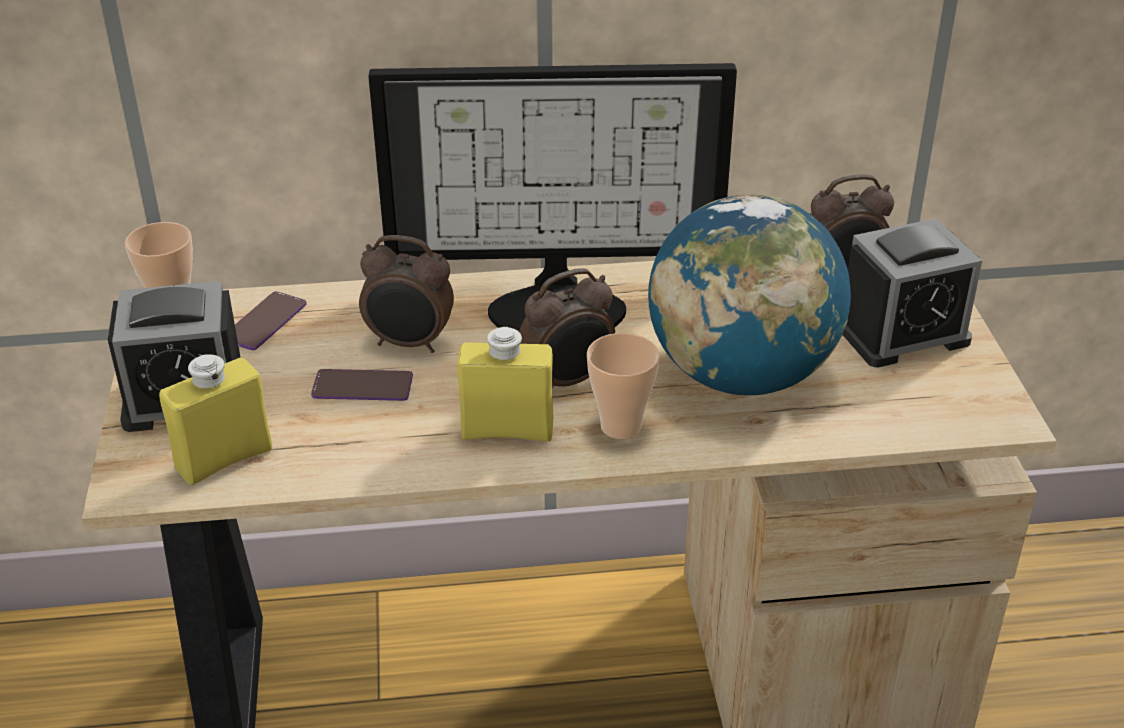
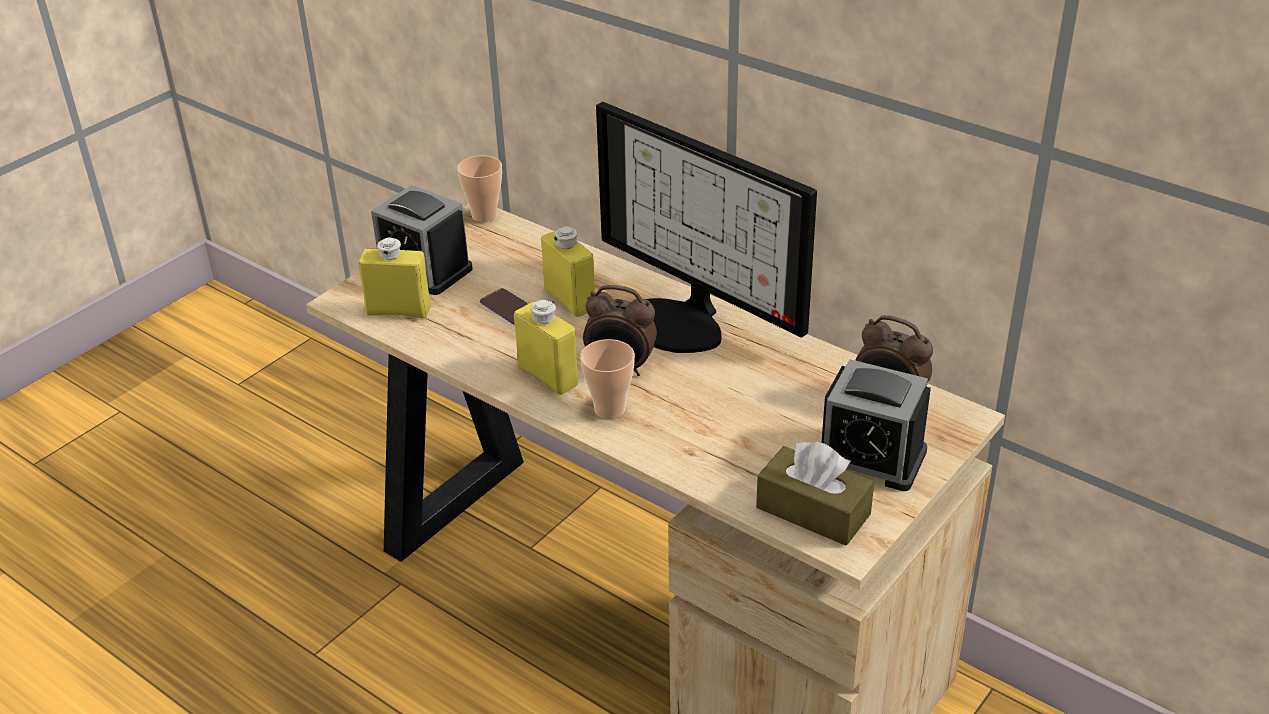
camera: 45 degrees right, 0 degrees up
(265, 322) = (516, 248): phone -> none
(410, 344) = (570, 299): alarm clock -> yellow bottle
(741, 375) = (724, 422): globe -> none
(933, 406) = (813, 511): none -> brown tissue box

